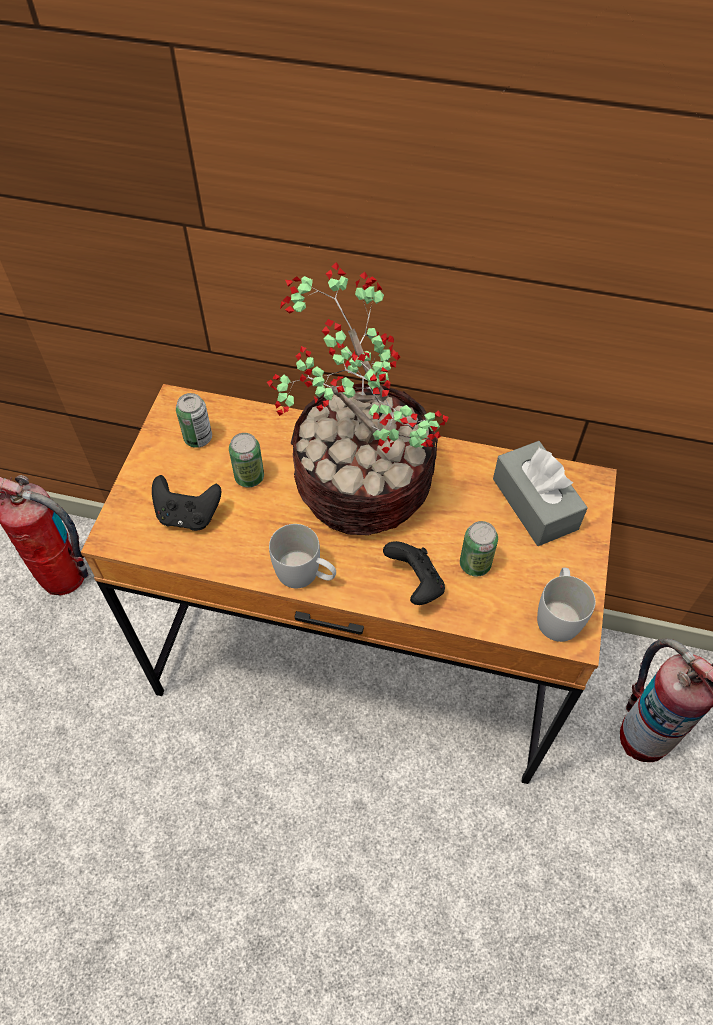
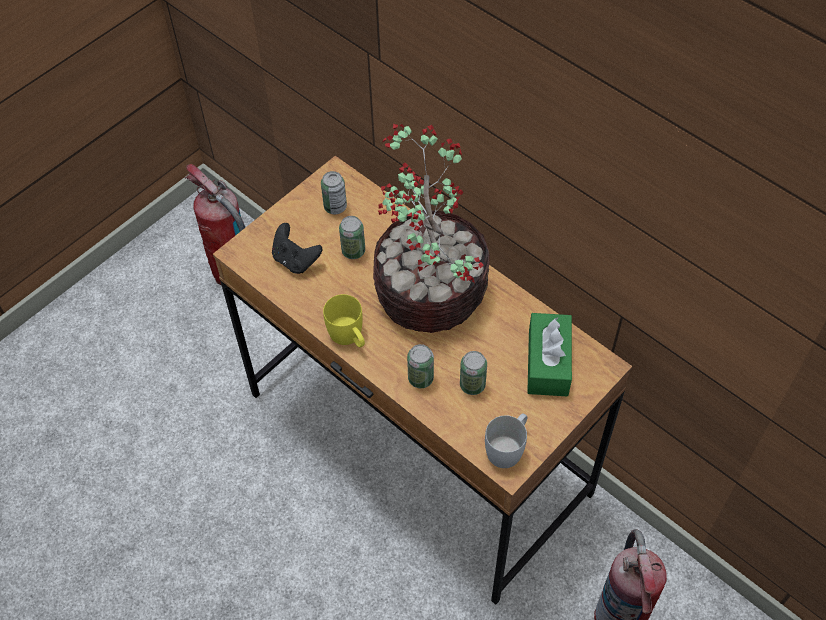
camera: 30 degrees right, 0 degrees up
(305, 575) = (349, 337): white mug -> yellow mug
(415, 583) = (420, 378): black game controller -> can
(534, 504) = (548, 362): grey tissue box -> green tissue box

